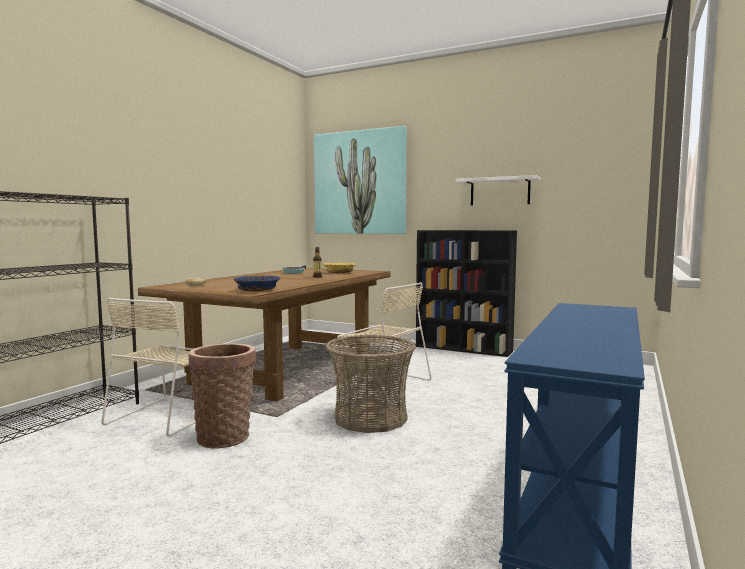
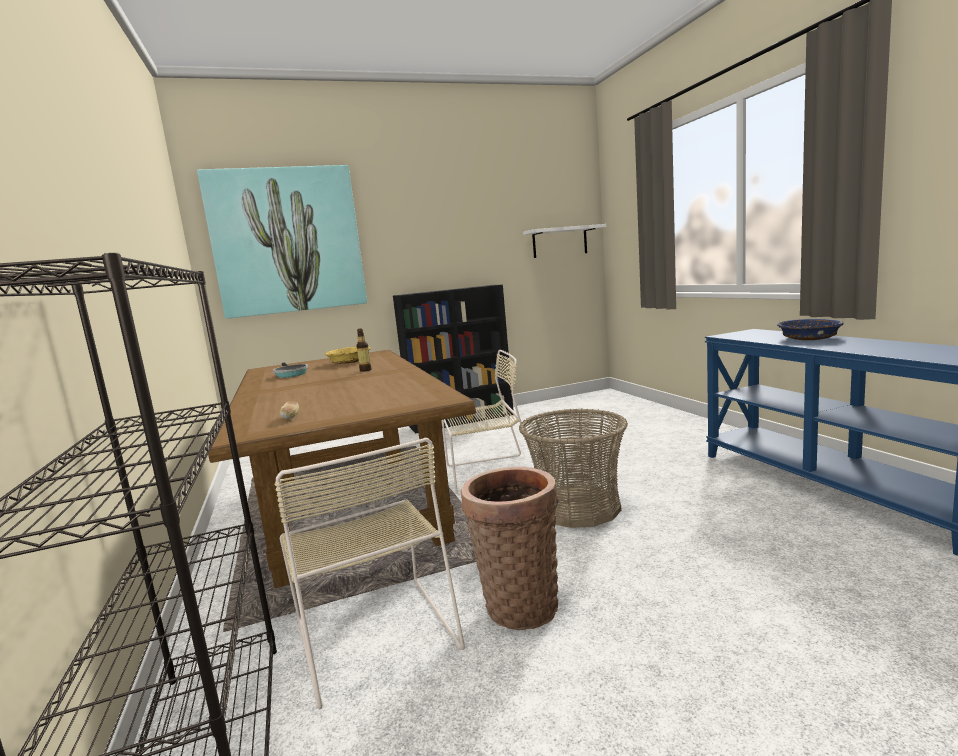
camera: 45 degrees left, 5 degrees up
(256, 290) = (423, 396): blue bowl -> blue bowl (809, 338)
(500, 191) = (469, 245): white shelf -> white shelf (560, 242)

